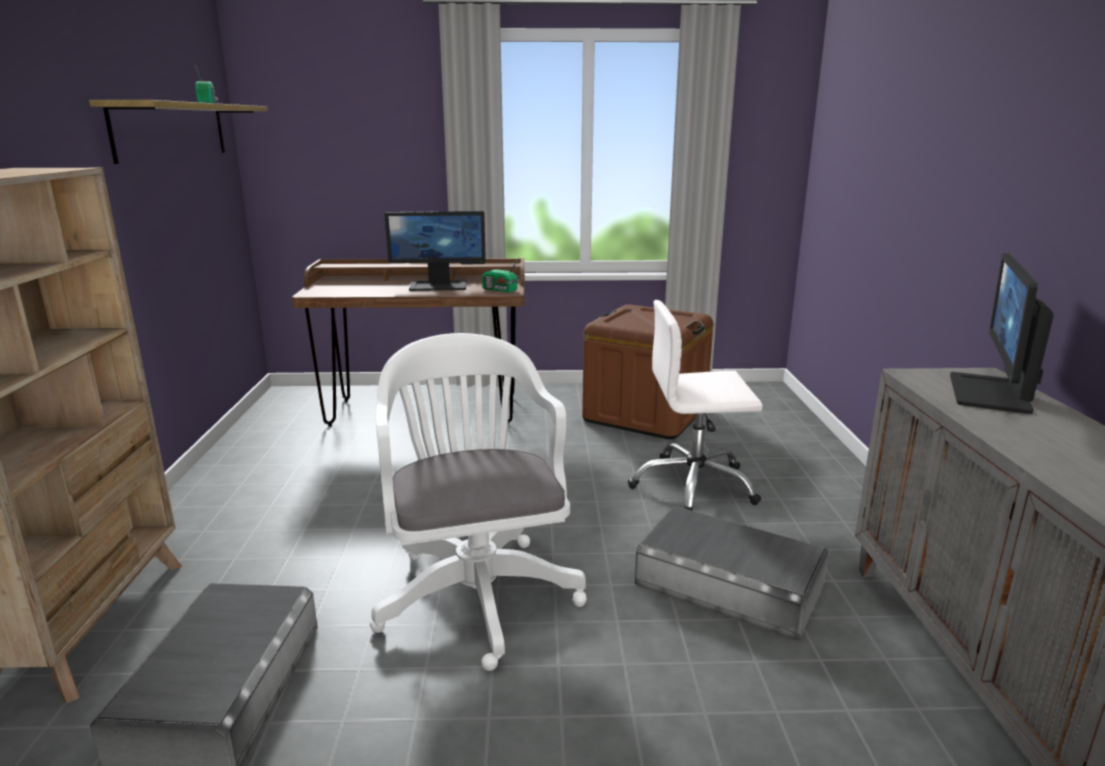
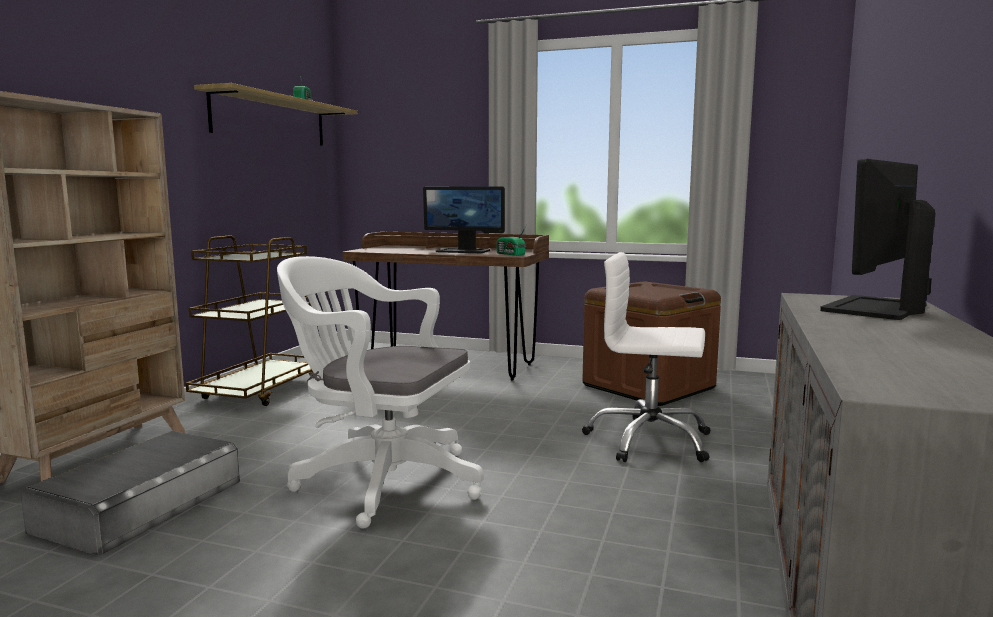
camera: 20 degrees right, 10 degrees down
(227, 483) = (260, 391): none -> brown cart
(475, 590) = (380, 480): white office chair -> white office chair turned 75 degrees counterclockwise
(728, 584) = (617, 514): grey storage box -> none

